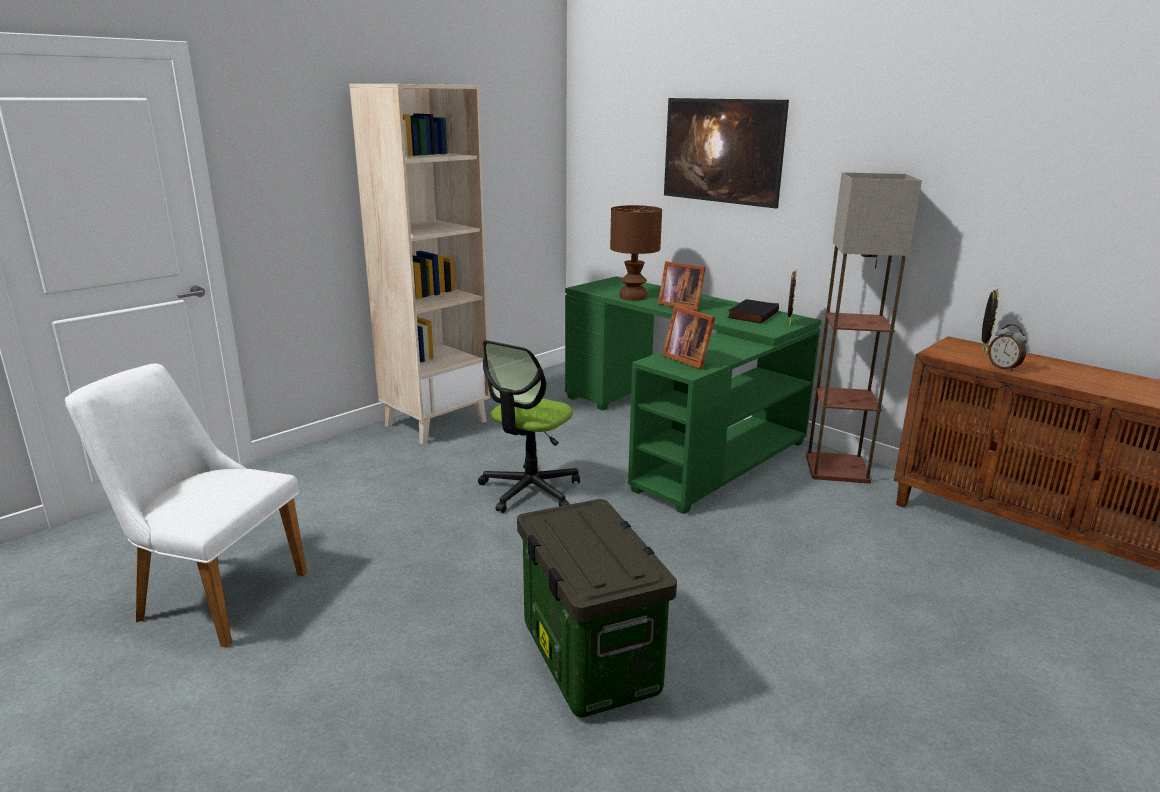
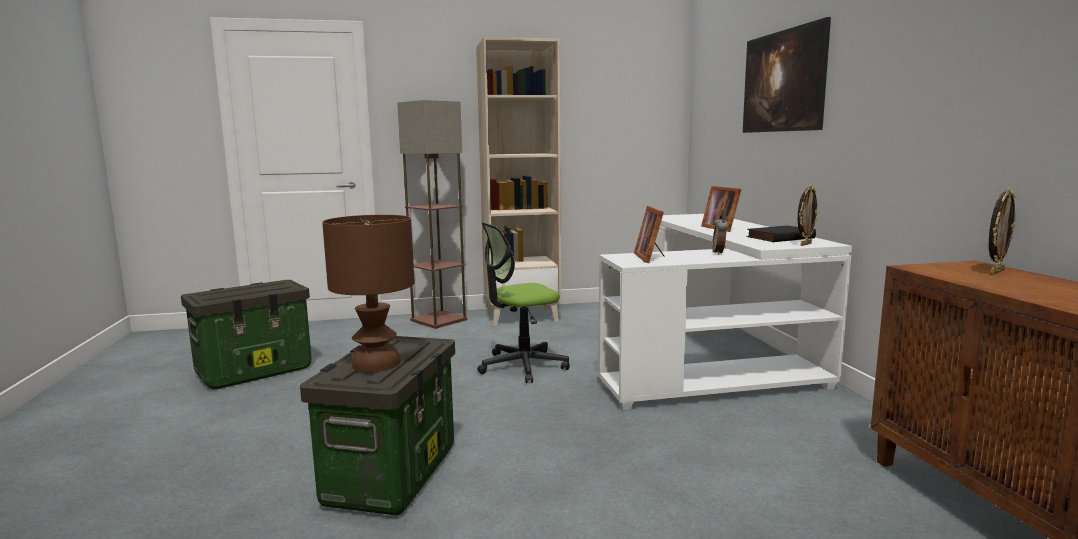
camera: 35 degrees right, 10 degrees down
(209, 594) = (255, 371): white chair -> storage box
(633, 297) = (691, 222): brown table lamp -> brown table lamp (377, 363)
(682, 433) = (713, 357): green desk -> white desk
(837, 468) = (848, 416): floor lamp -> floor lamp (440, 320)
(1004, 368) = (986, 284): alarm clock -> alarm clock (719, 253)

